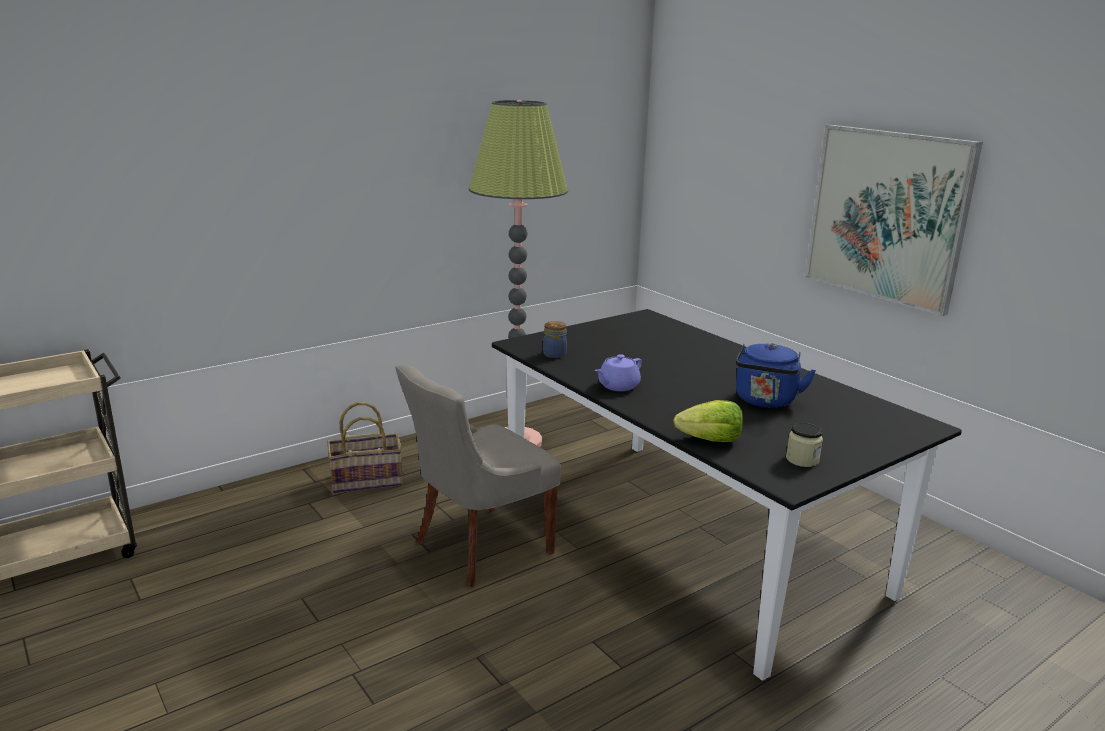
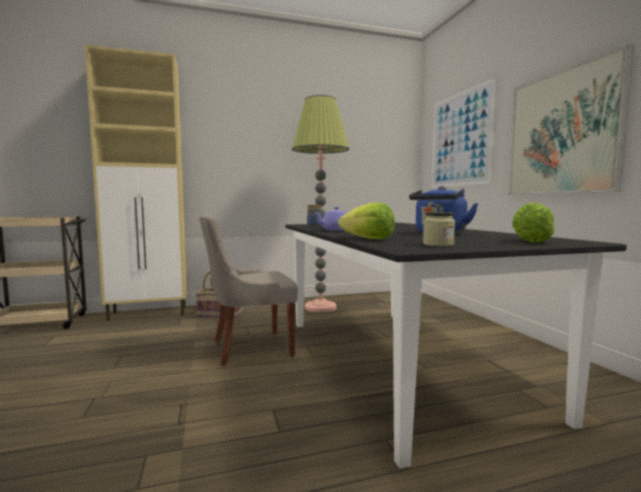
camera: 20 degrees right, 15 degrees down
(239, 497) = (149, 313): none -> beige cabinet
(729, 161) = (460, 139): none -> picture
(878, 430) = (531, 241): none -> lettuce

